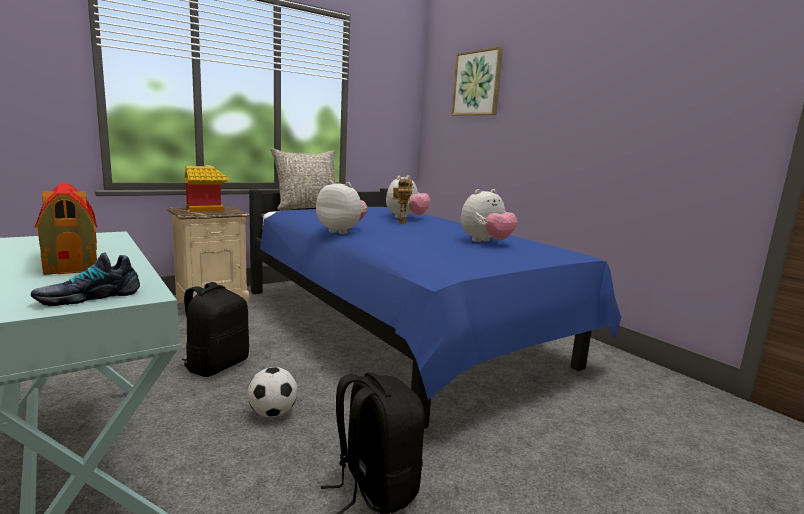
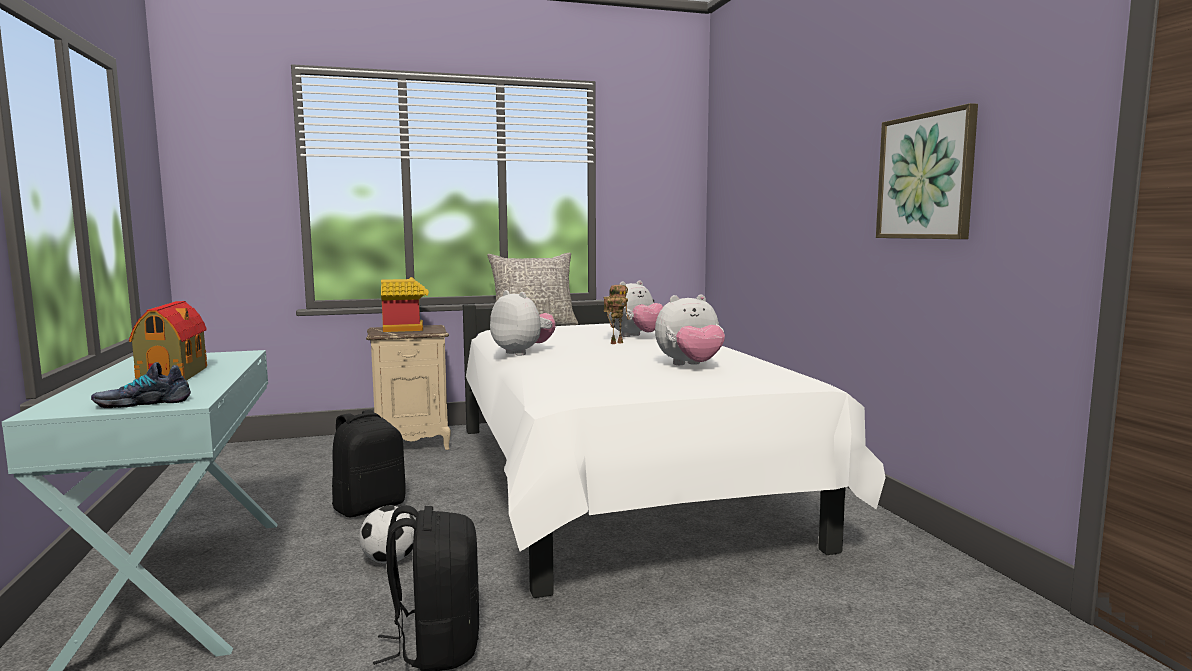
camera: 20 degrees right, 5 degrees down
(400, 329) = (616, 484): blue bed -> white bed
(477, 83) = (759, 151): picture -> picture (926, 176)

